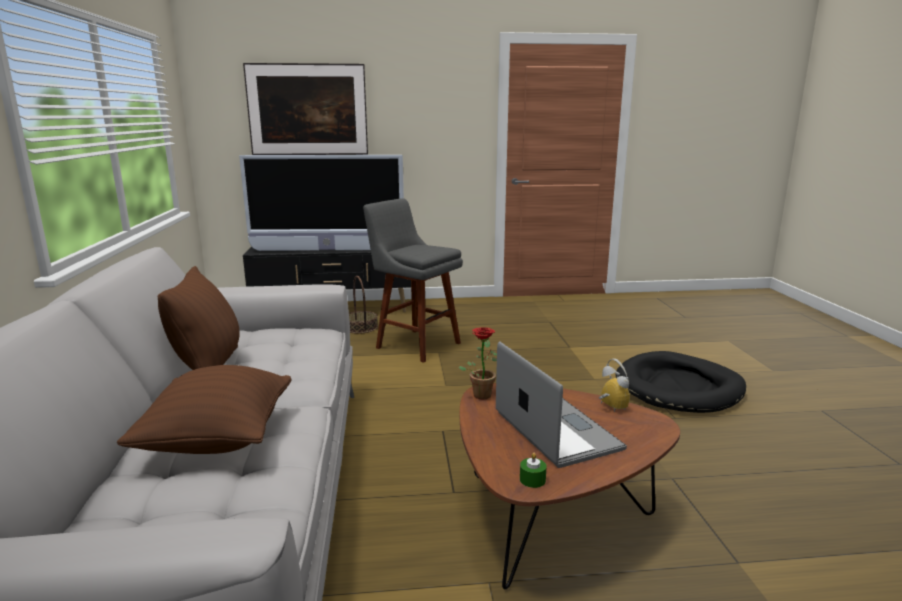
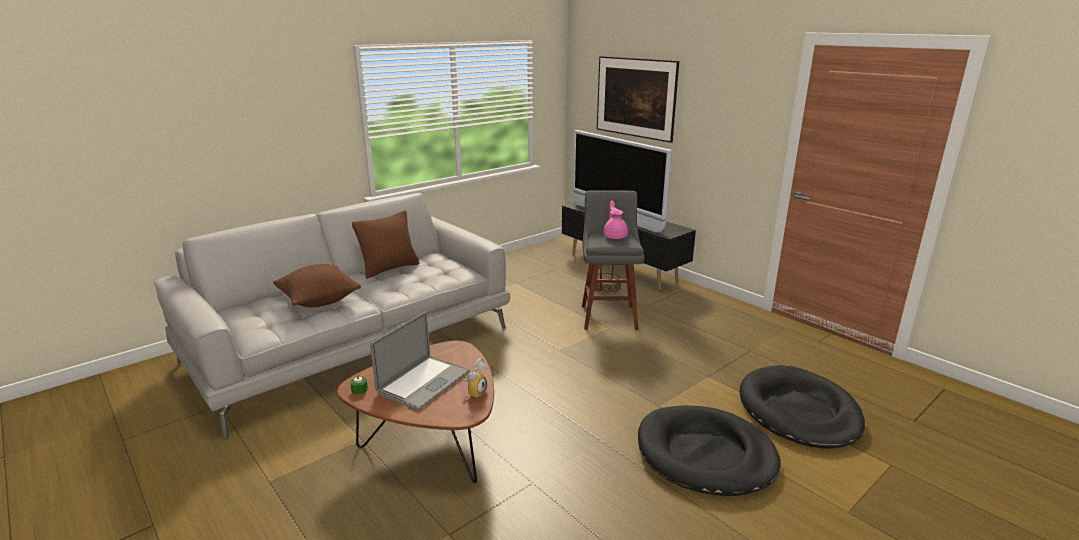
camera: 55 degrees right, 5 degrees up
(420, 247) = (615, 236): none -> pink teapot
(481, 393) = (452, 346): potted plant -> none
(646, 339) = (798, 411): none -> black dog bed

